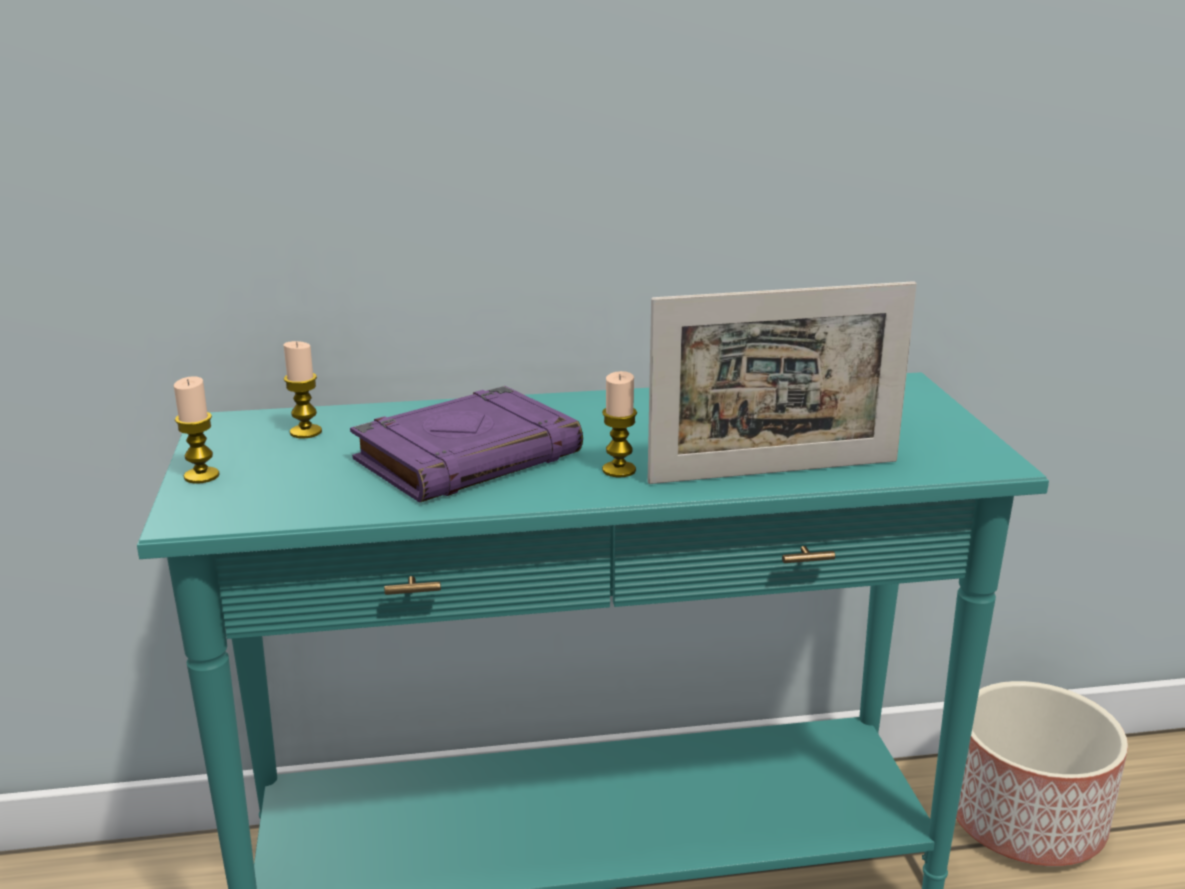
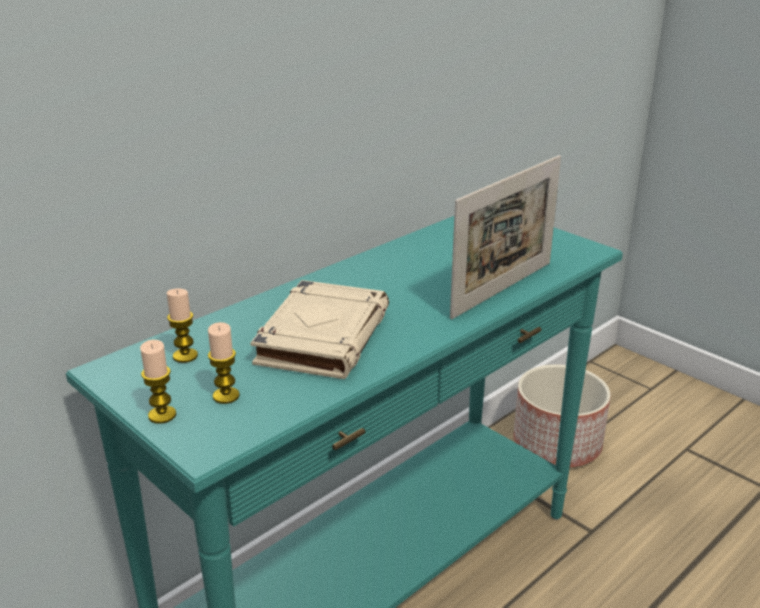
camera: 35 degrees left, 5 degrees up
(469, 456) = (323, 337): purple book -> beige book
(619, 470) = (423, 316): candle -> candle (226, 396)

